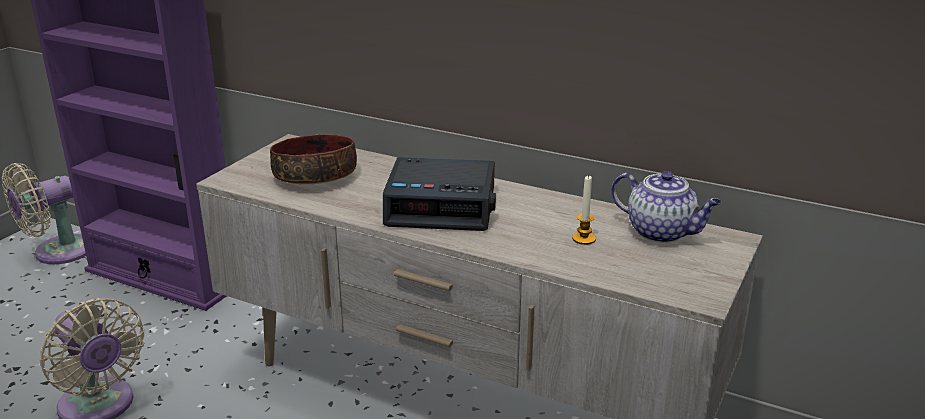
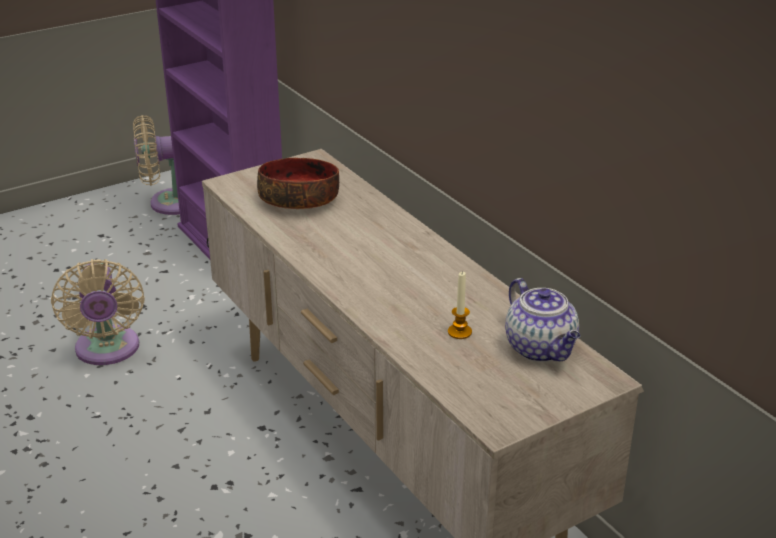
camera: 30 degrees right, 5 degrees up
(442, 206) = (372, 261): alarm clock -> none

